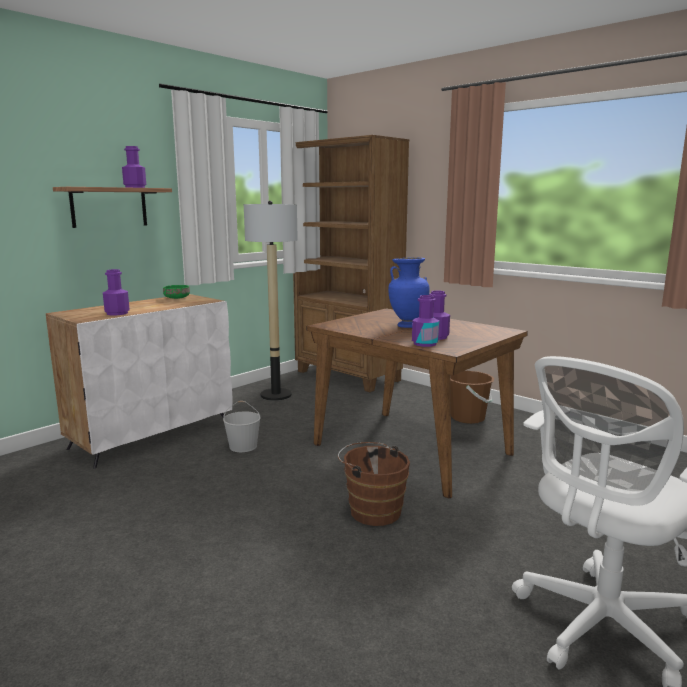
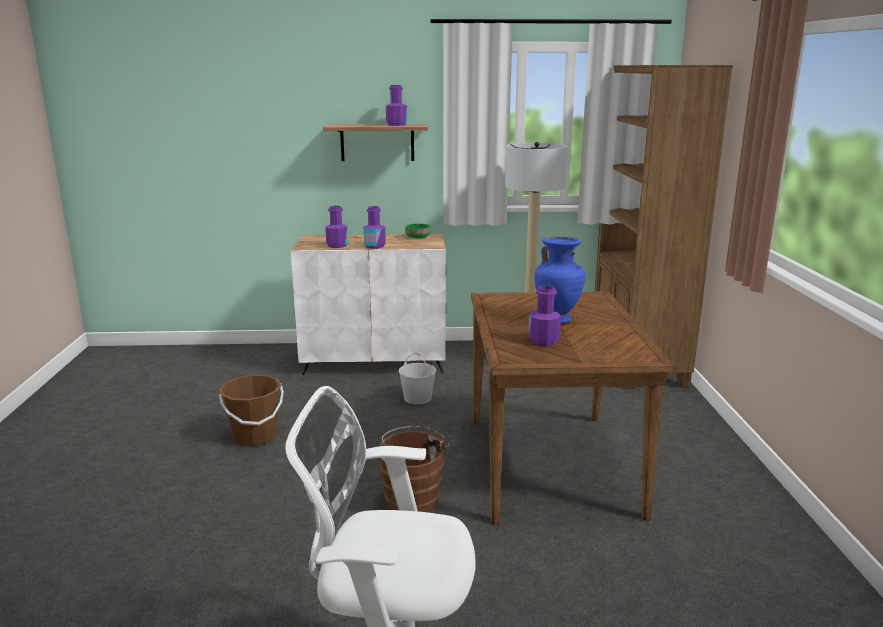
camera: 45 degrees right, 5 degrees up
(425, 343) = (508, 345): purple bottle -> purple bottle (374, 246)
(468, 418) = (682, 459): brown bucket -> brown bucket (255, 436)

